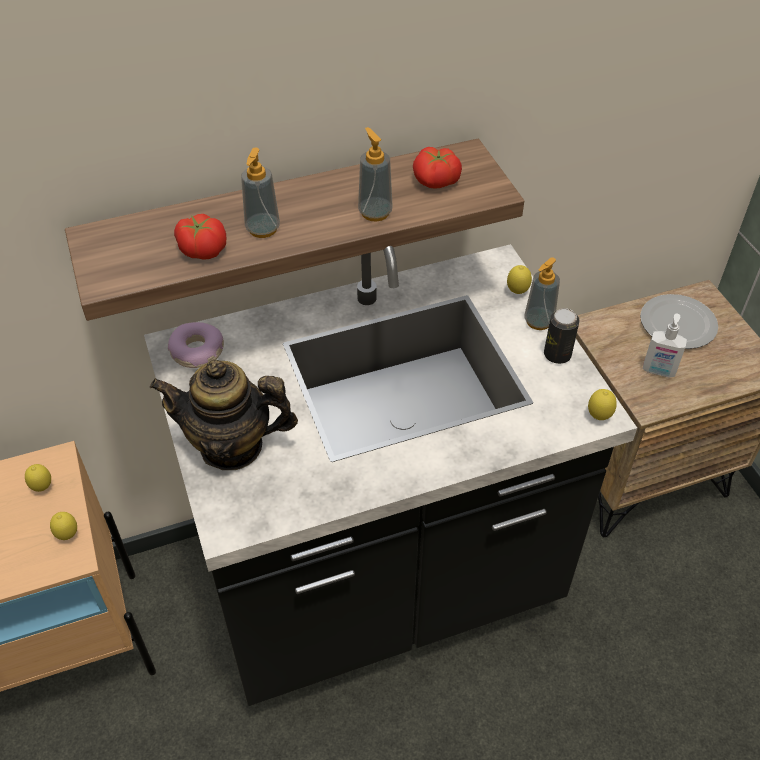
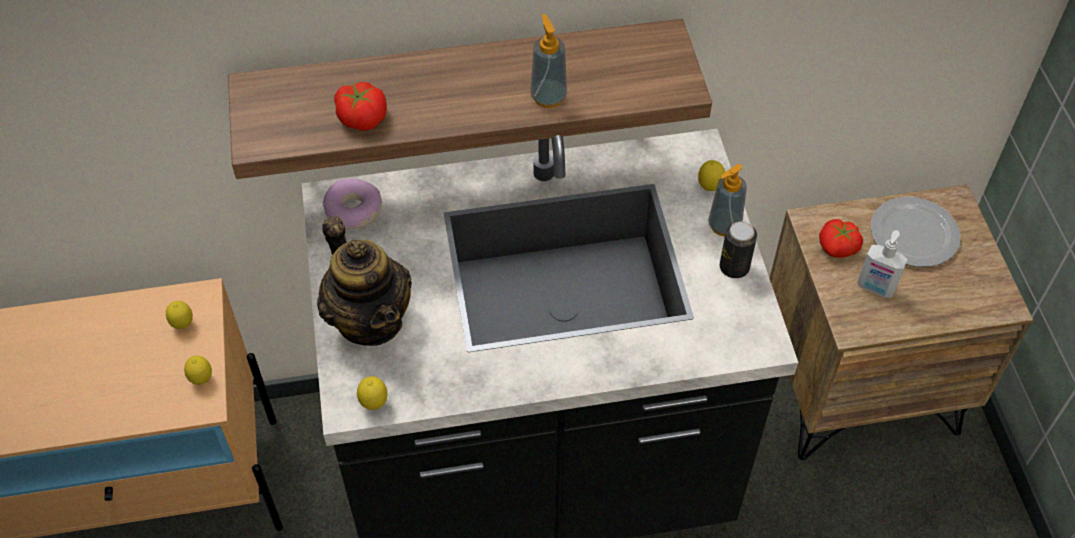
camera: 10 degrees right, 5 degrees up
(232, 446) = (370, 320): teapot -> teapot turned 135 degrees counterclockwise
(262, 229) = (427, 101): soap dispenser -> none
(436, 181) = (622, 67): tomato -> tomato (838, 248)
(598, 417) = (760, 344): lemon -> lemon (374, 404)

